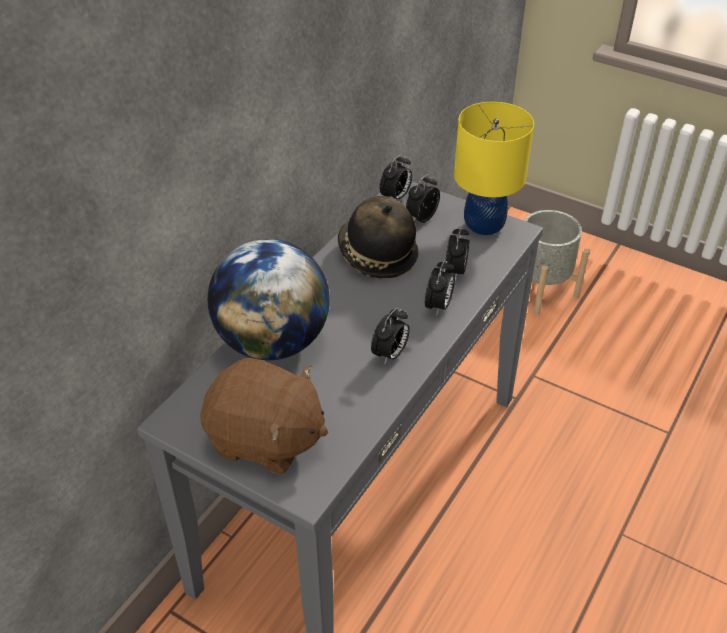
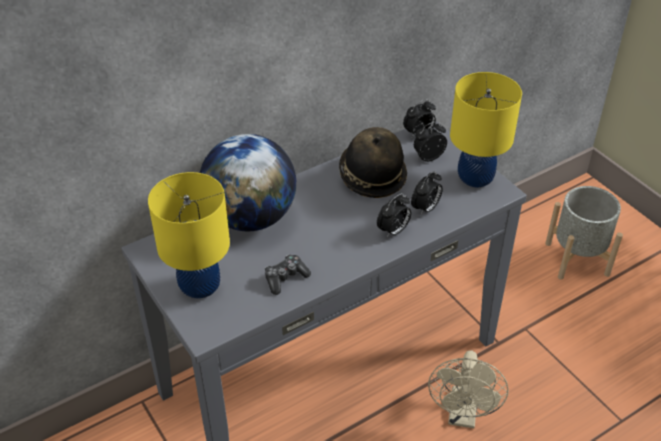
camera: 25 degrees right, 0 degrees up
(266, 440) = (200, 286): brown plush toy -> yellow table lamp
(358, 396) = (285, 278): none -> game controller
(390, 354) = (330, 255): alarm clock -> none
(525, 486) = (463, 415): none -> beige fan

